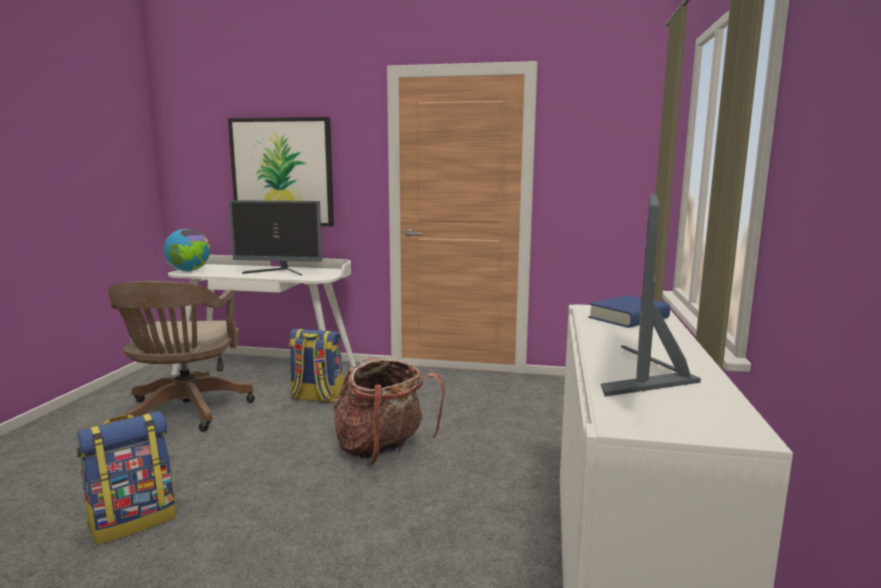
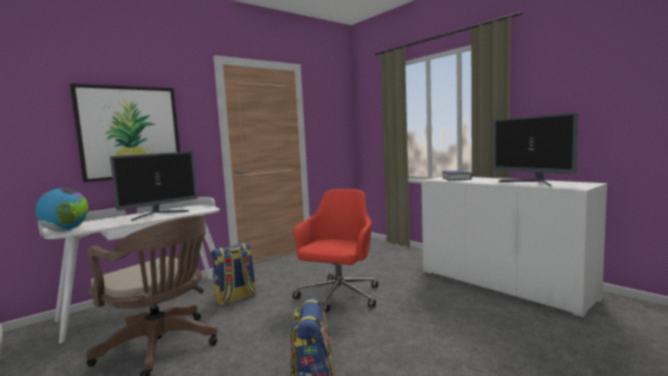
camera: 50 degrees left, 5 degrees down
(383, 449) = (338, 296): backpack -> red office chair

